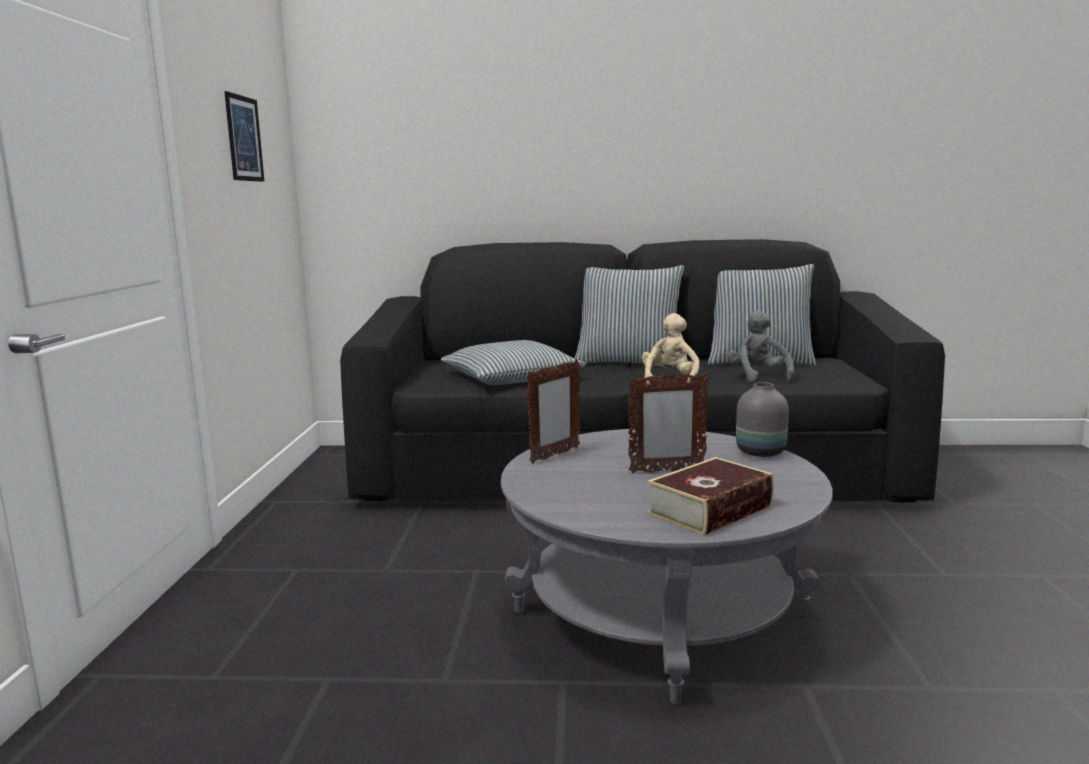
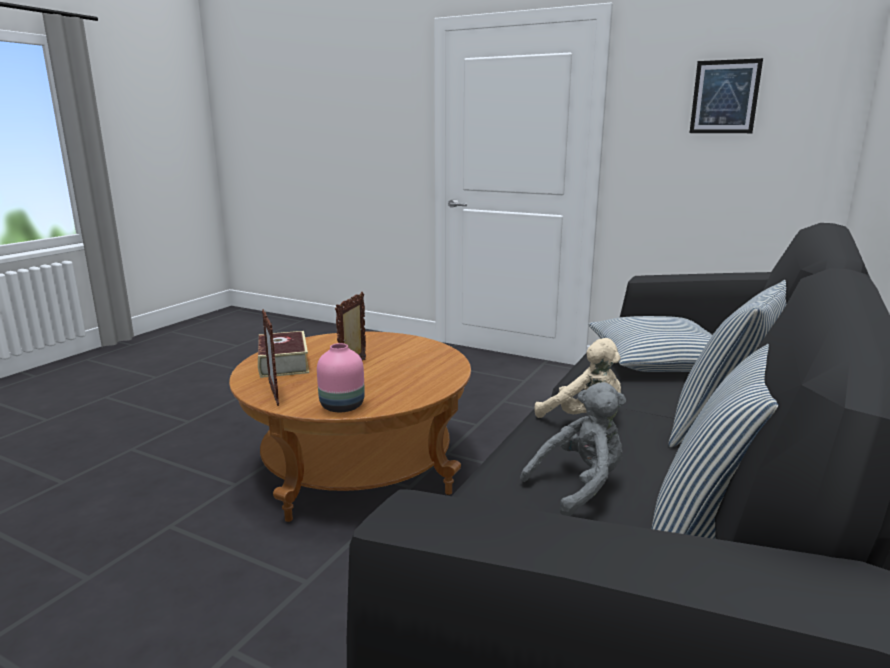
camera: 115 degrees right, 5 degrees up
(554, 455) = (428, 349): picture frame -> picture frame (274, 394)
(659, 613) = (357, 467): grey coffee table -> brown coffee table
(758, 377) = (579, 486): grey plush toy -> grey plush toy turned 45 degrees counterclockwise
(760, 452) = (343, 407): grey vase -> pink vase

